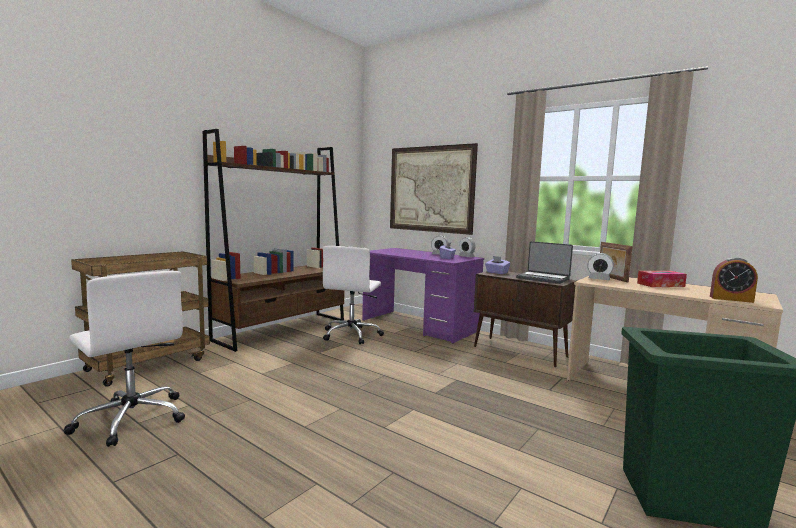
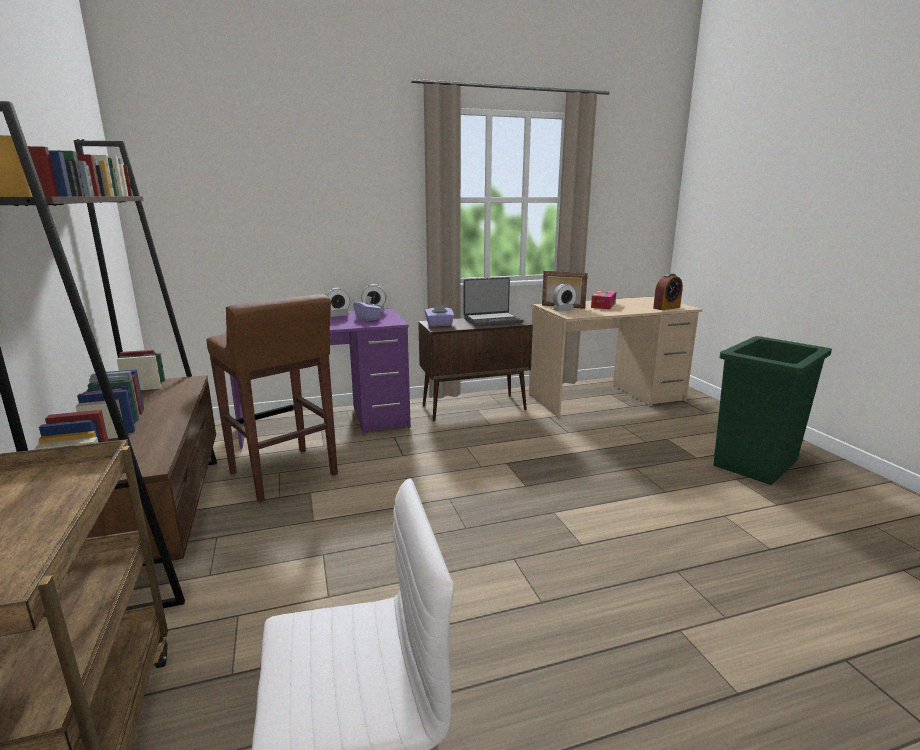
camera: 55 degrees left, 10 degrees up
(352, 335) = (284, 475): white office chair -> brown stool
(430, 189) = (287, 216): picture -> none

